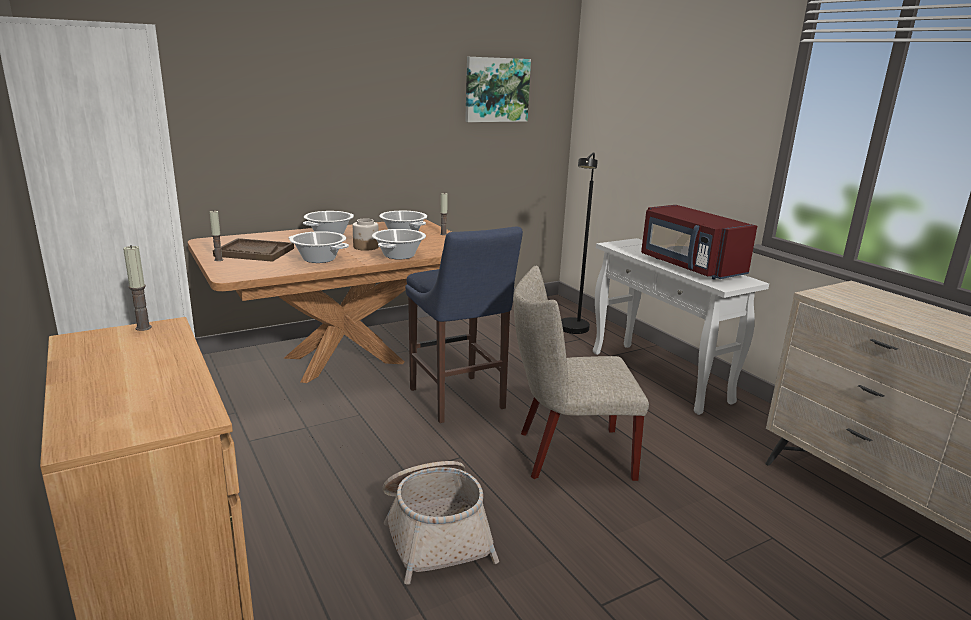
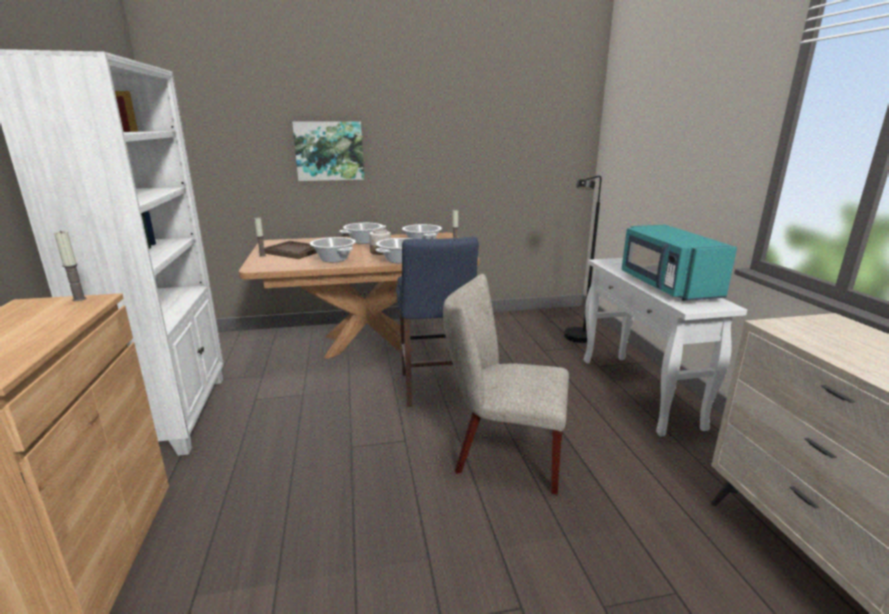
camera: 20 degrees right, 0 degrees up
(435, 532) = (339, 506): basket -> none
(496, 90) = (521, 122): picture -> picture (329, 151)
(689, 266) = (666, 286): red microwave -> turquoise microwave

